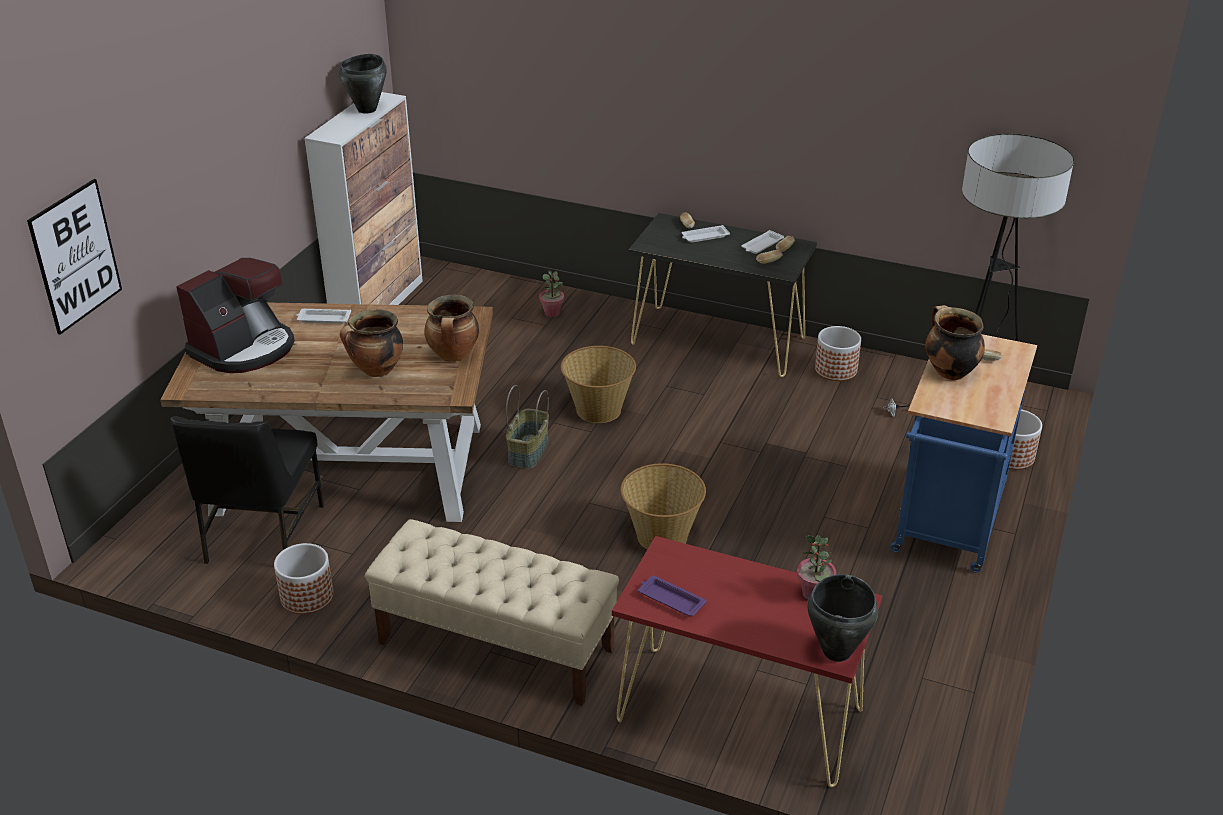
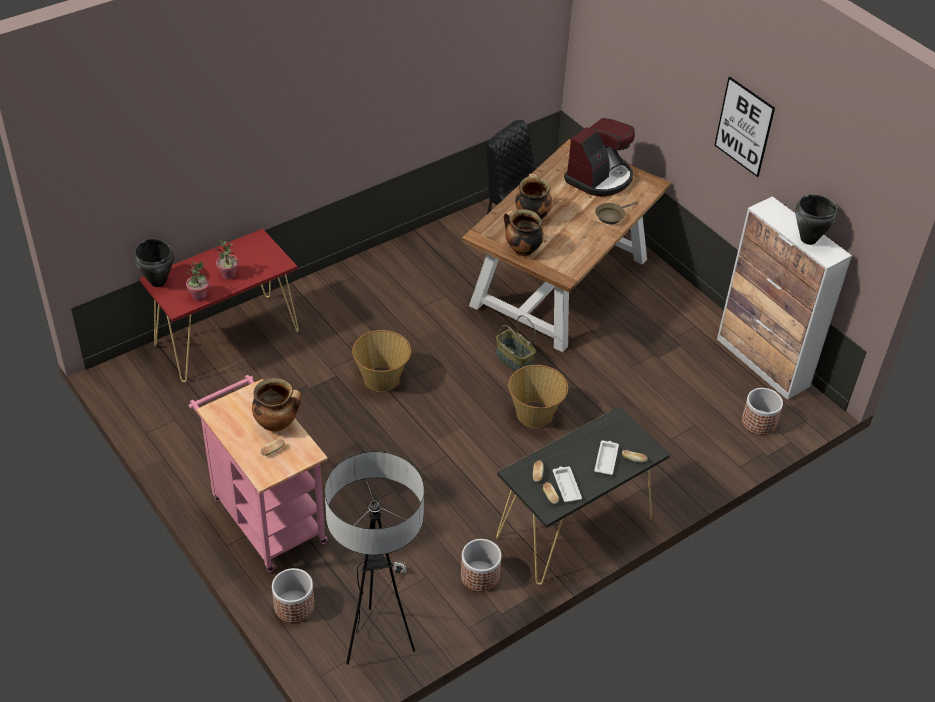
camera: 120 degrees right, 10 degrees up
(75, 256) = (609, 50): picture -> picture (744, 126)
(244, 349) = (599, 178): coffee machine -> coffee machine turned 120 degrees counterclockwise
(307, 596) = (456, 232): planter -> planter (759, 422)
(323, 319) = (611, 216): white tray -> brown frying pan
(495, 646) = (357, 278): beige bench -> none
(552, 313) = (686, 451): potted plant -> potted plant (229, 275)
(670, 599) = (248, 248): purple tray -> none
(948, 526) = (265, 515): blue cart -> pink cart

